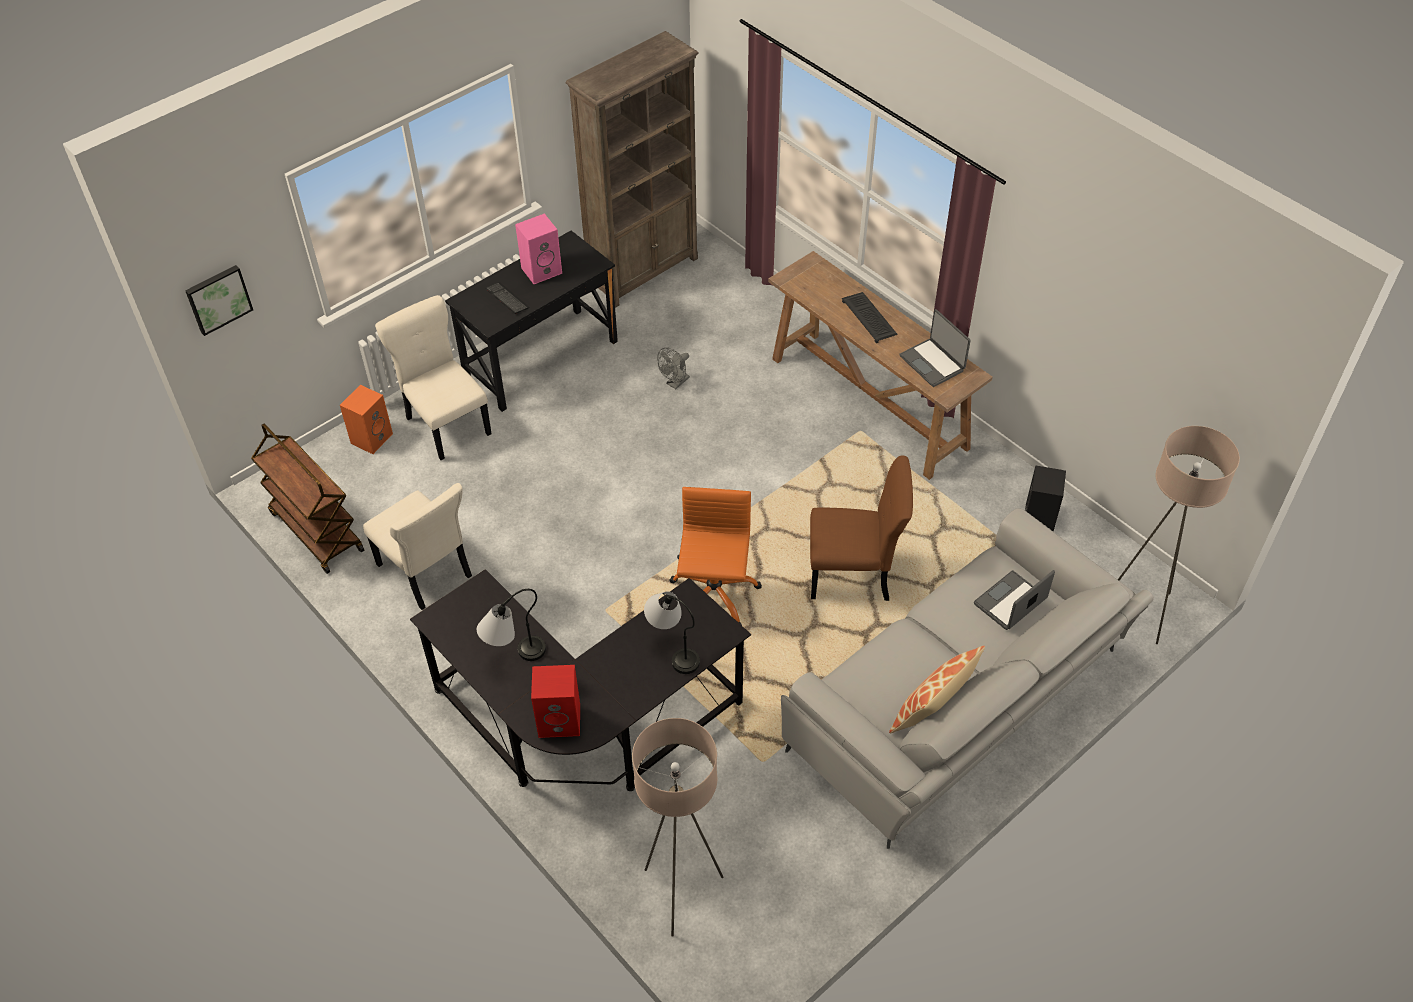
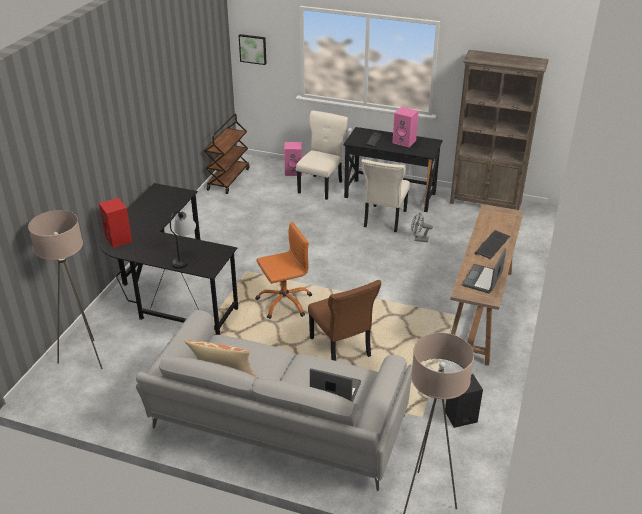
camera: 60 degrees right, 15 degrees down
(371, 437) = (294, 172): orange speaker -> pink speaker
(426, 573) = (227, 214): beige chair -> beige chair (384, 220)
(513, 656) = (149, 215): table lamp -> none

